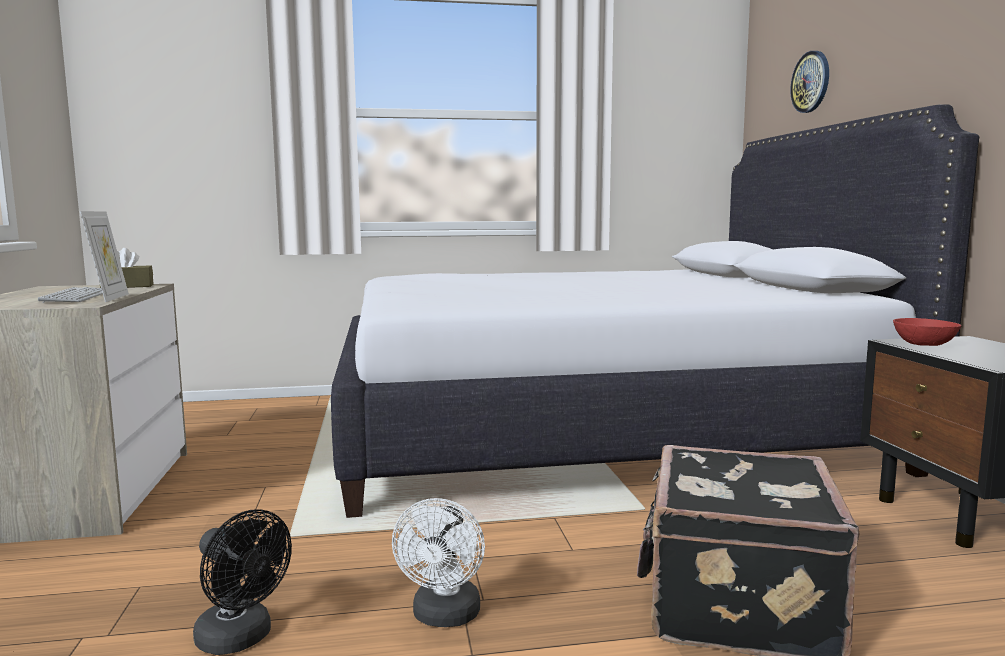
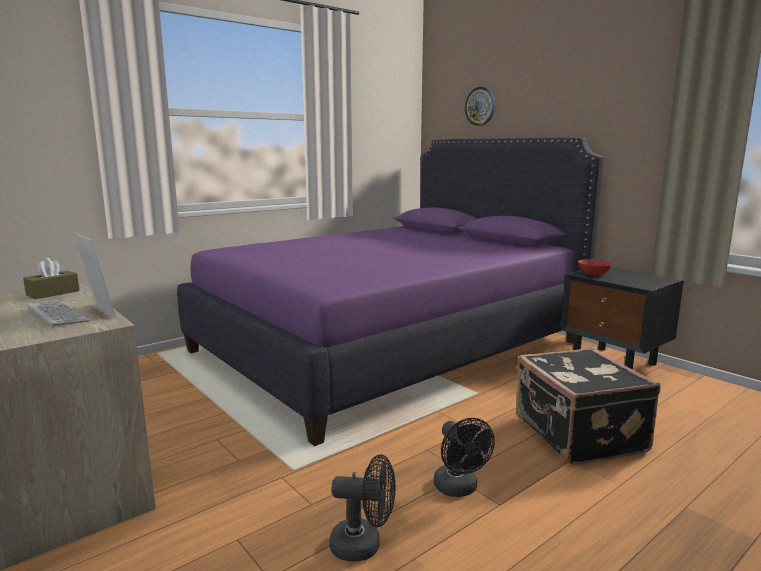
camera: 30 degrees left, 5 degrees up
(444, 617) = (459, 489): white fan -> black fan
(596, 431) = (388, 346): white bed -> purple bed

